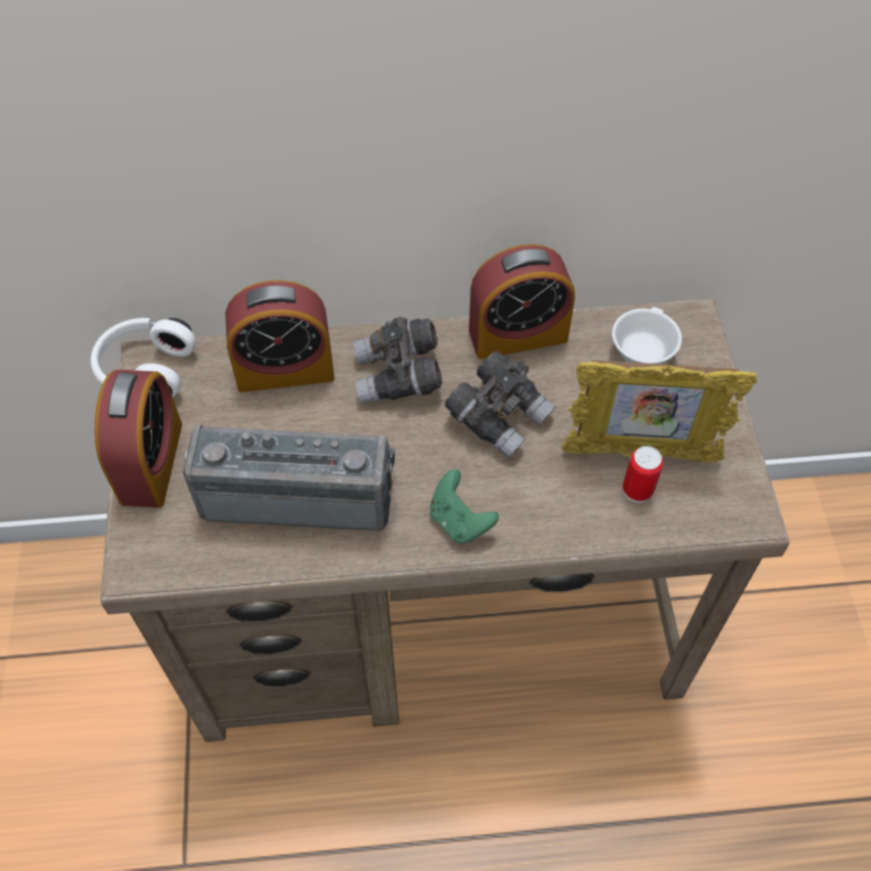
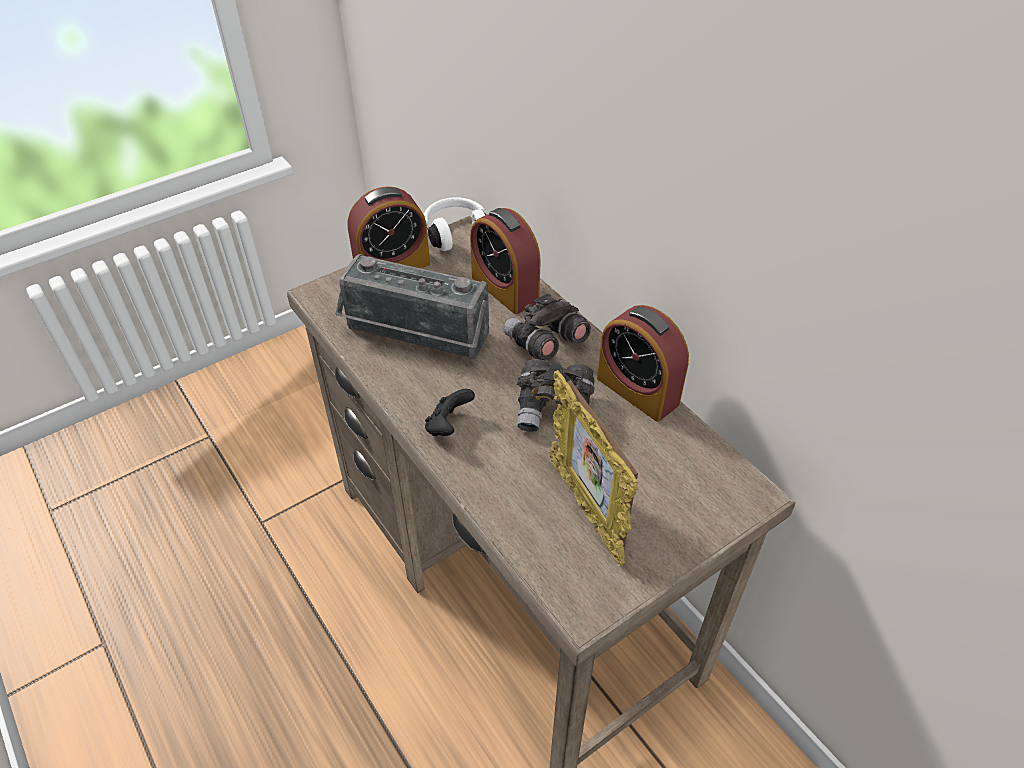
camera: 60 degrees right, 10 degrees down
(298, 493) = (415, 337): radio -> radio turned 135 degrees clockwise
(459, 521) = (448, 426): green game controller -> black game controller
(637, 490) = (551, 521): can -> none
(640, 350) = (690, 470): white cup -> none

